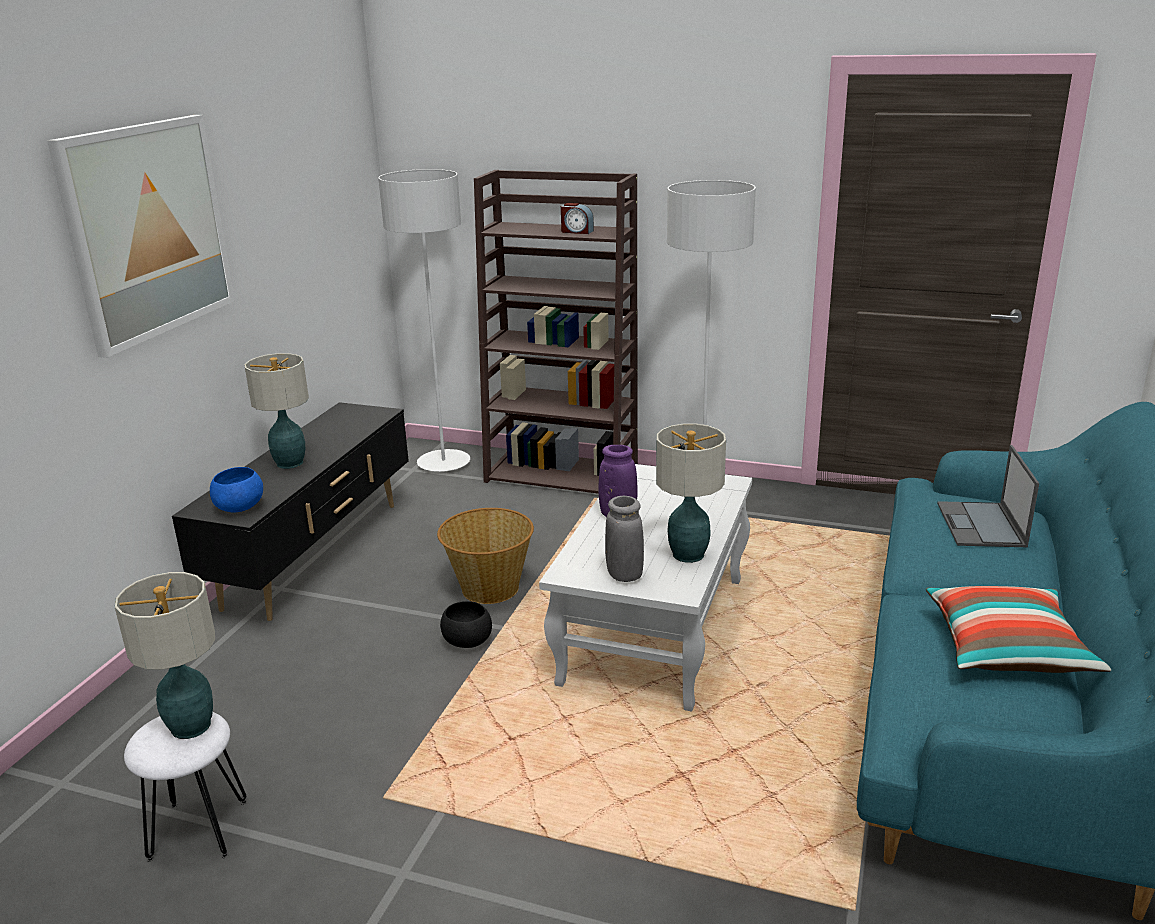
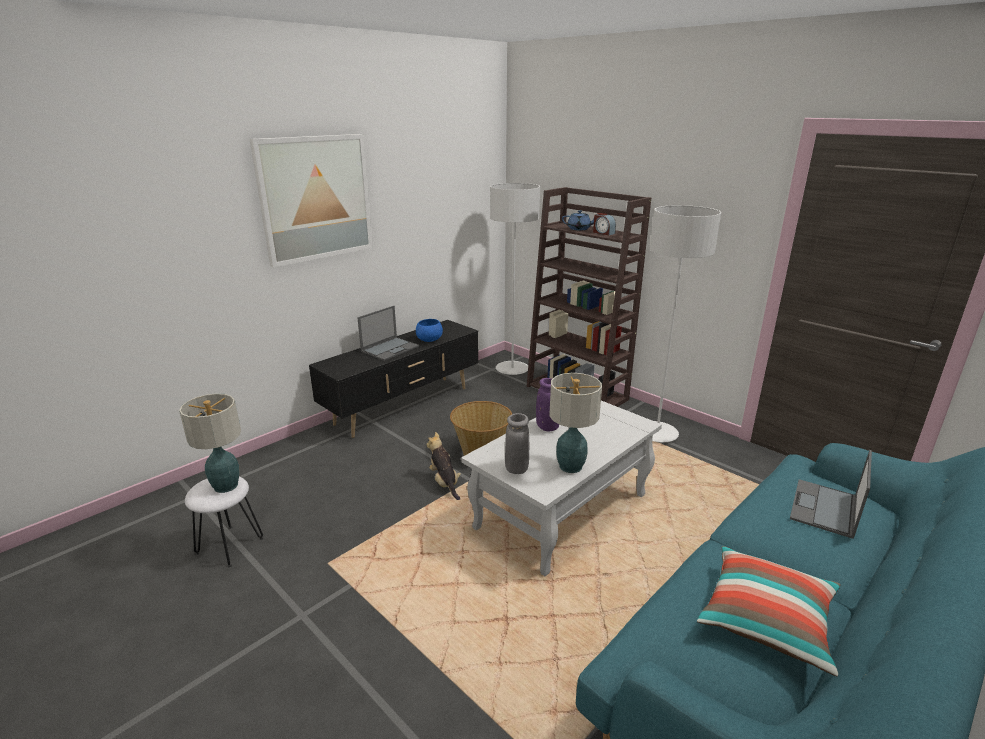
camera: 25 degrees right, 0 degrees up
(238, 507) = (343, 368): blue bowl -> blue bowl (429, 340)
(289, 463) = (390, 348): table lamp -> laptop
(468, 641) = (444, 483): black bowl -> plush toy
(536, 230) = (579, 229): none -> blue teapot

